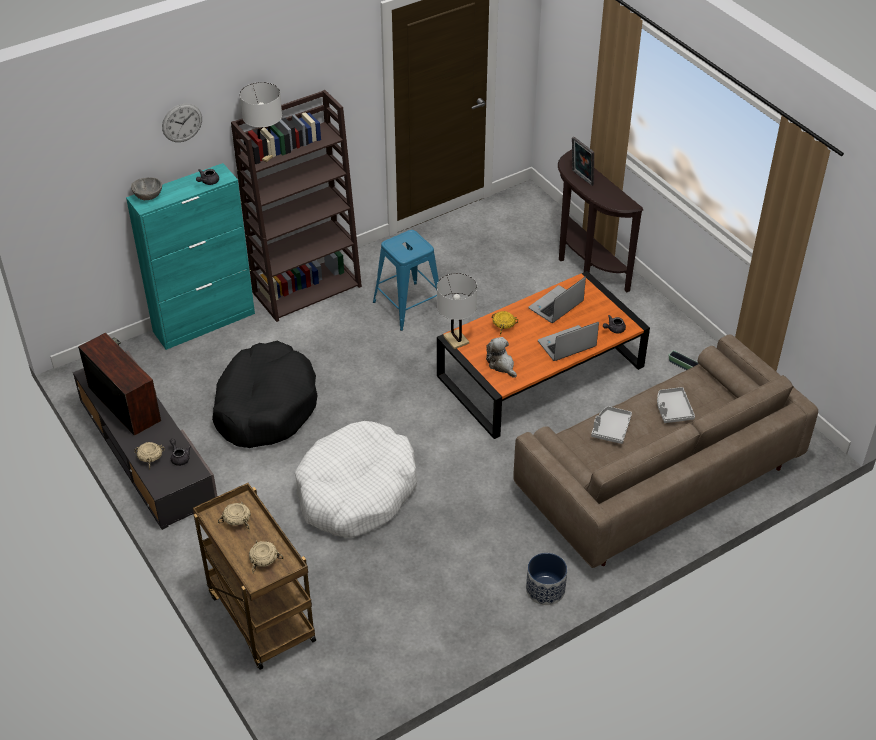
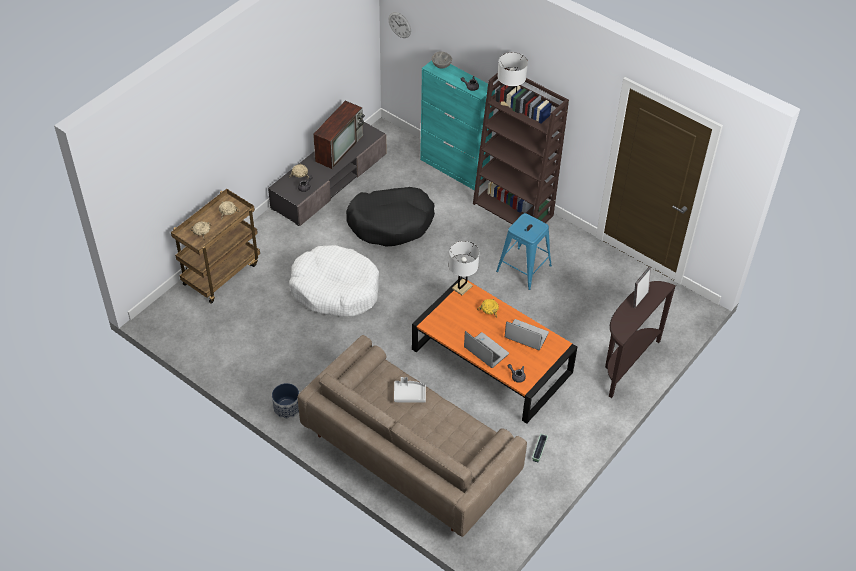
camera: 70 degrees right, 5 degrees up
(182, 122) = (478, 42): wall clock -> wall clock (399, 25)
(501, 365) = (448, 318): plush toy -> none
(673, 410) = (444, 428): grey tray -> none

